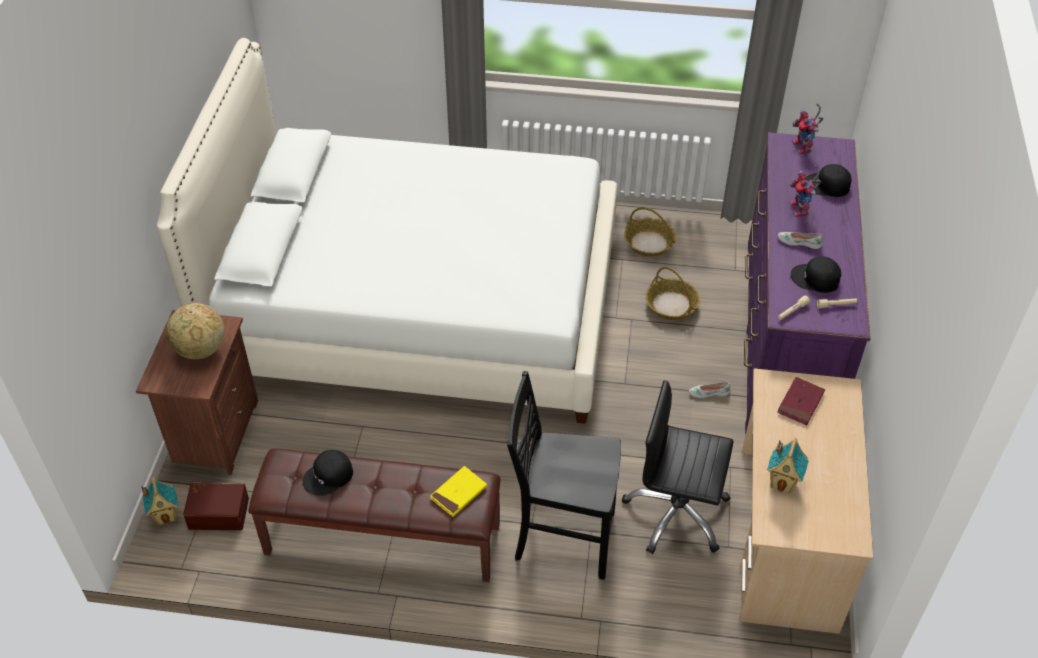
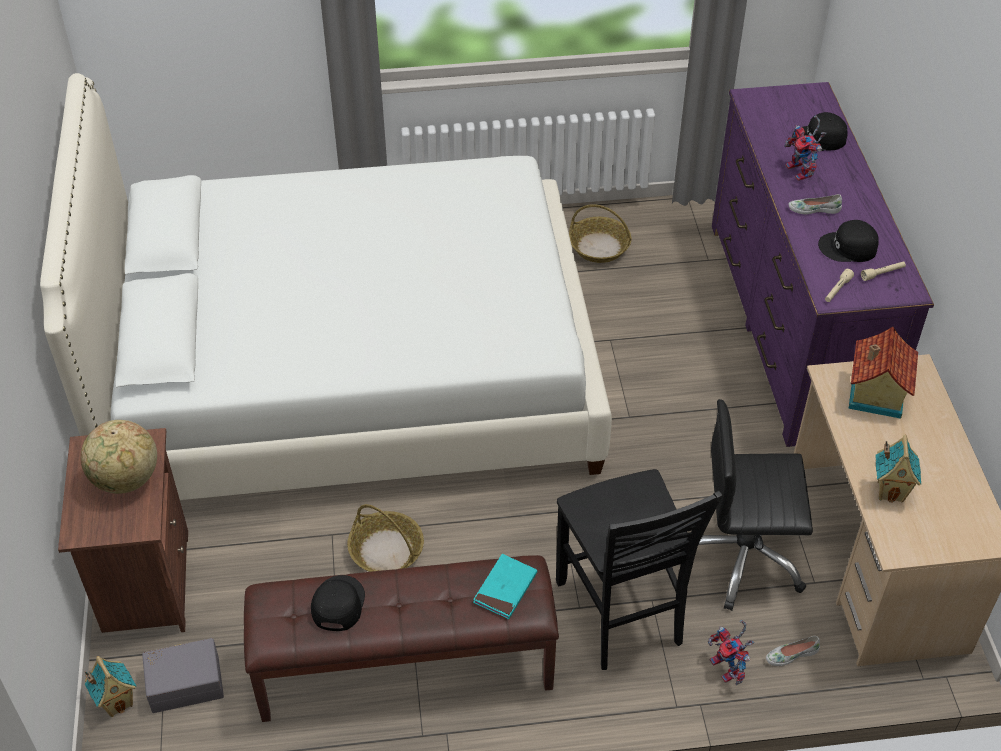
camera: 15 degrees left, 0 degrees up
(219, 512) = (185, 682): brown storage box -> grey storage box
(329, 476) = (337, 604): black cap -> black cap turned 150 degrees clockwise
(458, 493) = (505, 588): yellow book -> turquoise book
(562, 536) = (621, 614): black chair -> black chair turned 105 degrees counterclockwise
(671, 305) = (650, 314): basket -> basket (386, 551)
(709, 392) = (729, 407): white shoe -> white shoe (791, 654)
(800, 403) = (874, 394): red book -> toy house
(804, 148) = (777, 101): toy robot -> toy robot (728, 669)

